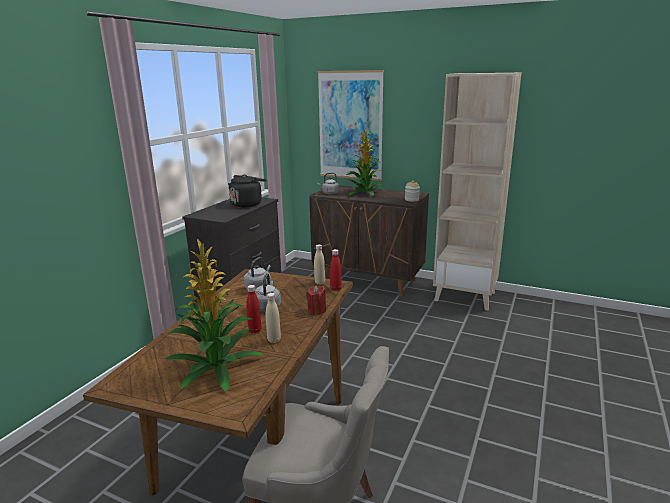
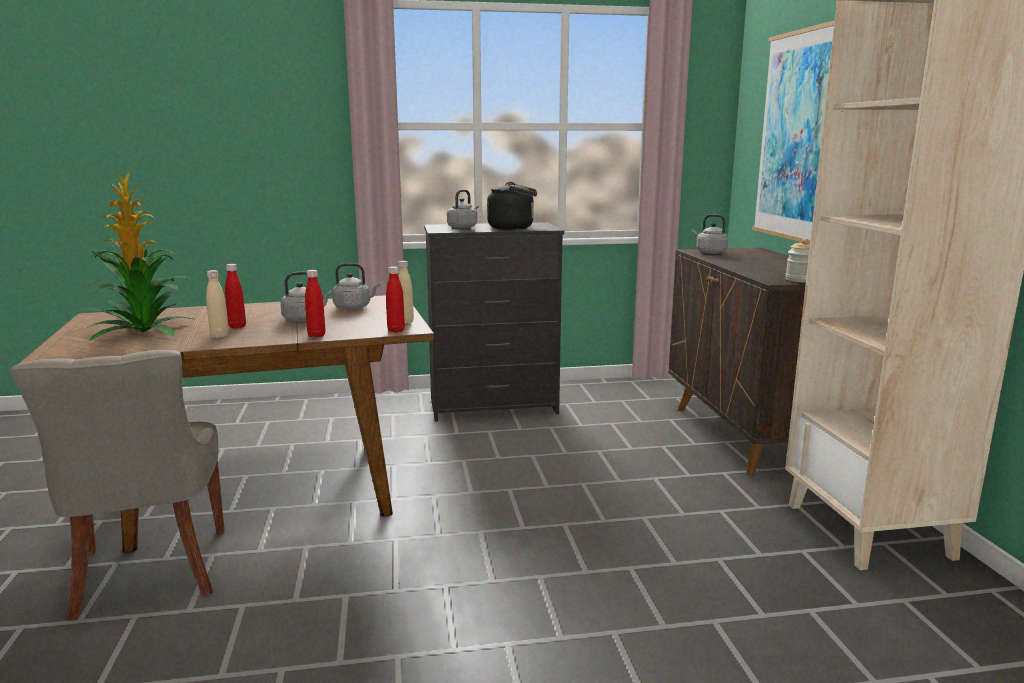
camera: 55 degrees right, 5 degrees down
(219, 212) = (463, 227): none -> grey kettle
(316, 310) = (316, 335): red candle -> red bottle
(365, 193) = (763, 261): potted plant -> none

